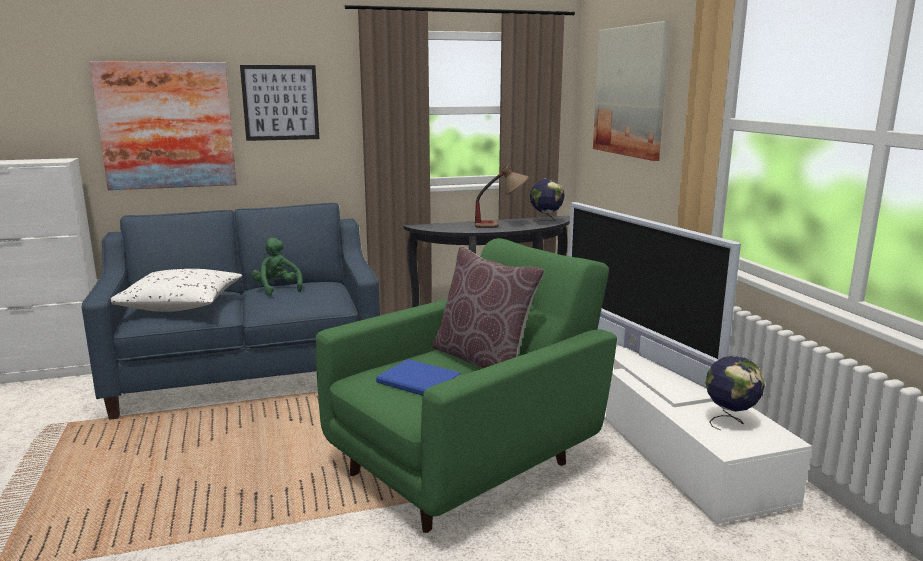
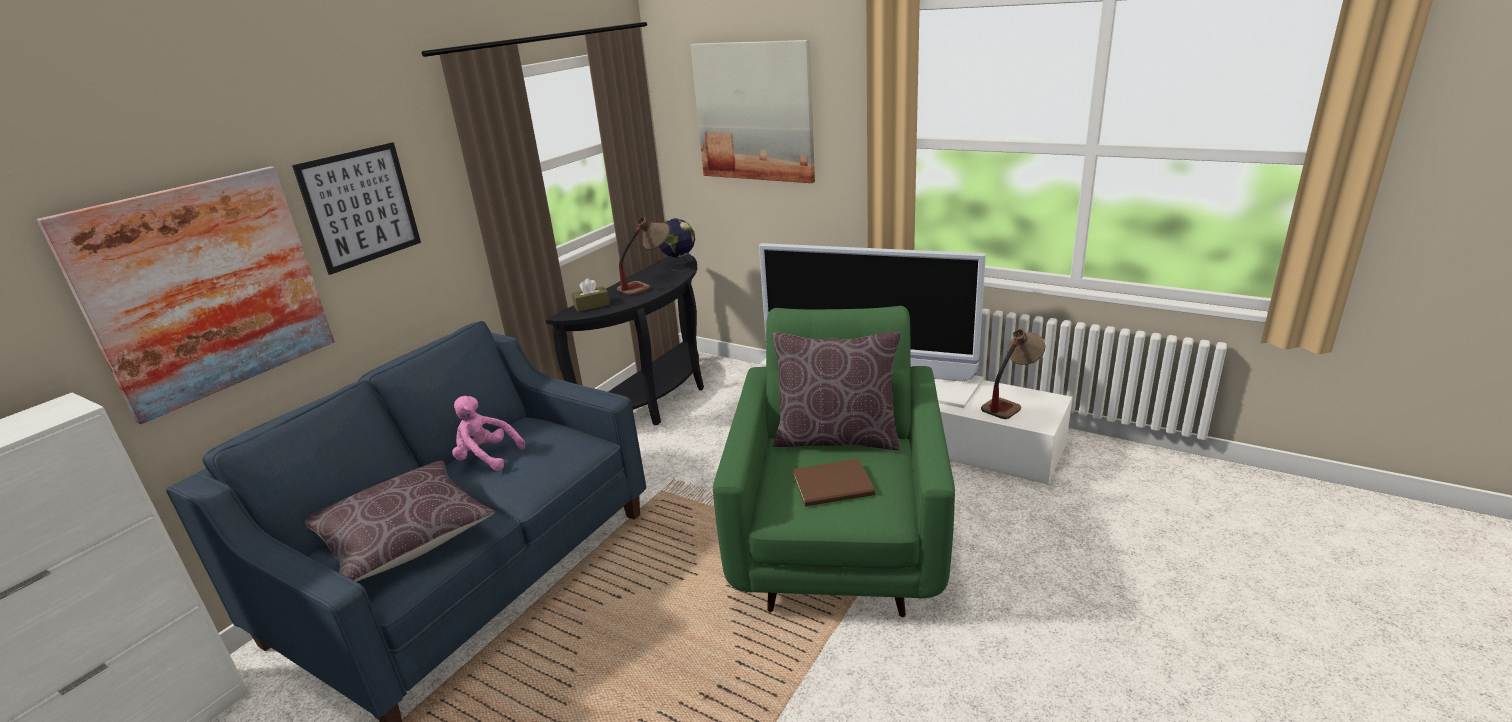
camera: 40 degrees left, 10 degrees up
(180, 305) = (404, 537): white pillow -> brown pillow
(277, 289) = (486, 457): green plush toy -> pink plush toy
(419, 382) = (835, 485): blue book -> brown book
(443, 226) = (591, 305): none -> brown tissue box
(730, 422) = (1010, 402): globe -> table lamp

